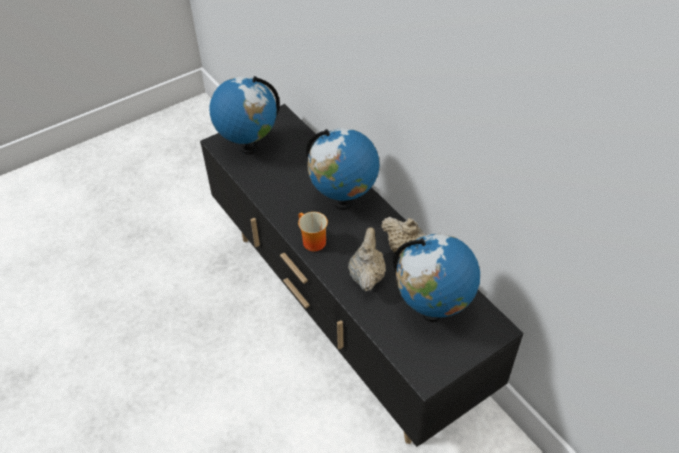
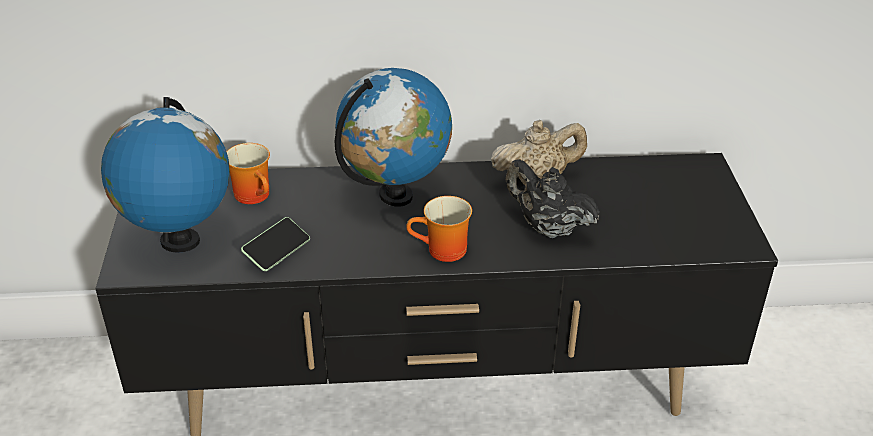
camera: 60 degrees left, 10 degrees down
(265, 182) = (277, 252): none -> phone
(302, 152) = (256, 195): none -> mug
(367, 276) = (547, 227): beige teapot -> black teapot
(432, 311) = (646, 200): globe -> none

